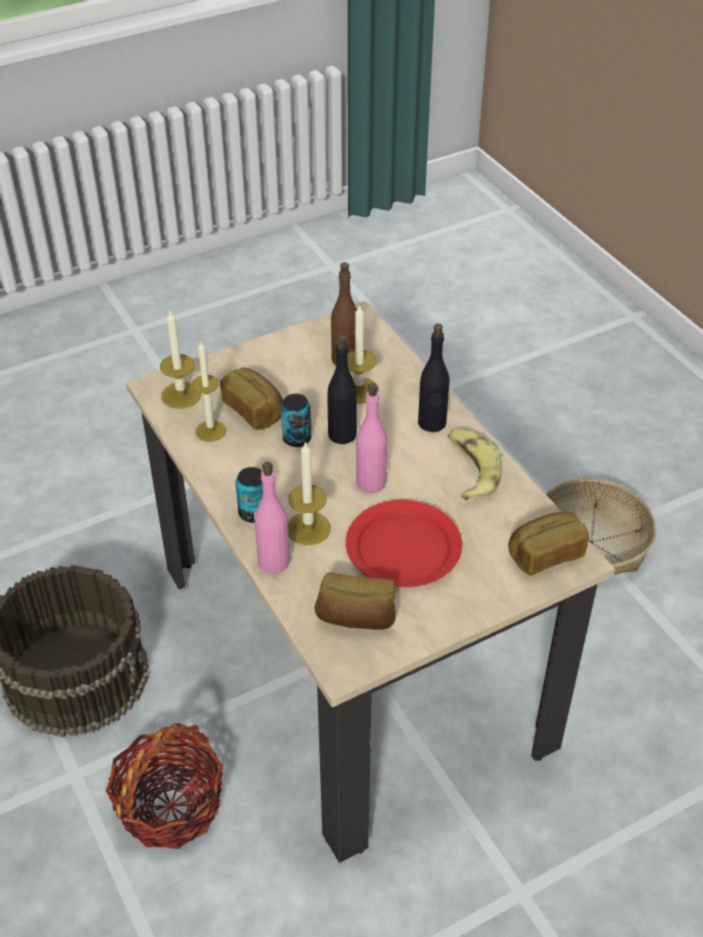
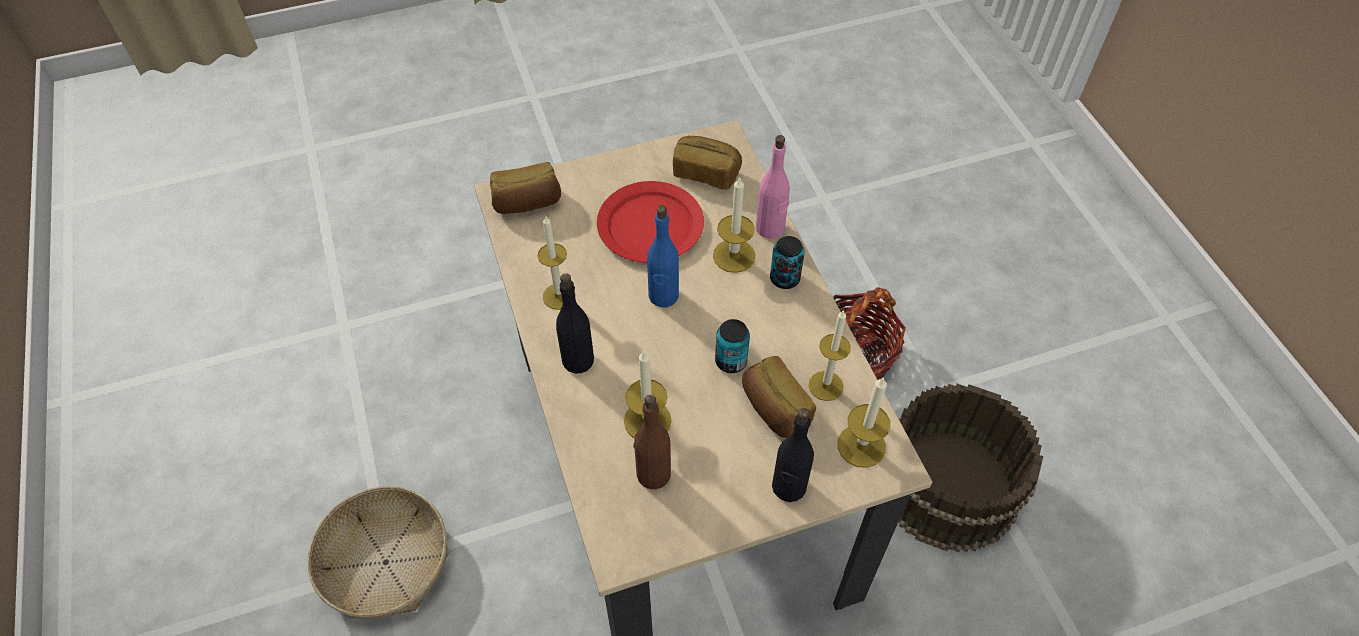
camera: 170 degrees left, 10 degrees up
(342, 434) = (680, 359): black bottle -> black bottle (788, 487)
(371, 482) = (663, 296): pink bottle -> blue bottle
(470, 469) = (559, 296): banana -> candle

